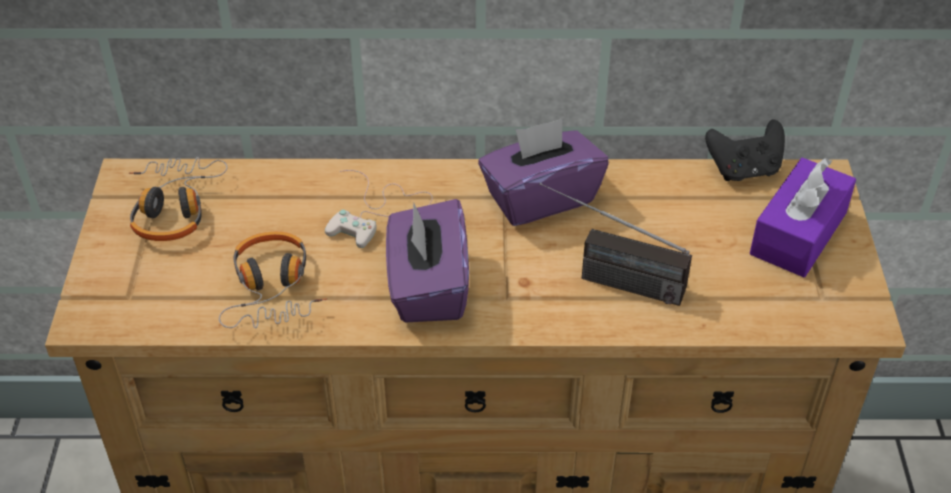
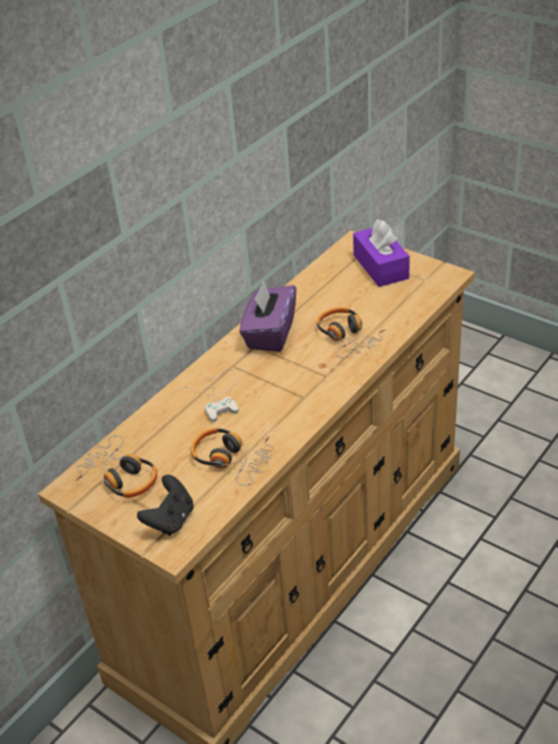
camera: 50 degrees left, 5 degrees down
(428, 287) = (291, 400): purple tissue box -> none
(606, 278) = (347, 337): radio -> headphones
(744, 170) = (323, 262): black game controller -> black game controller (170, 520)

